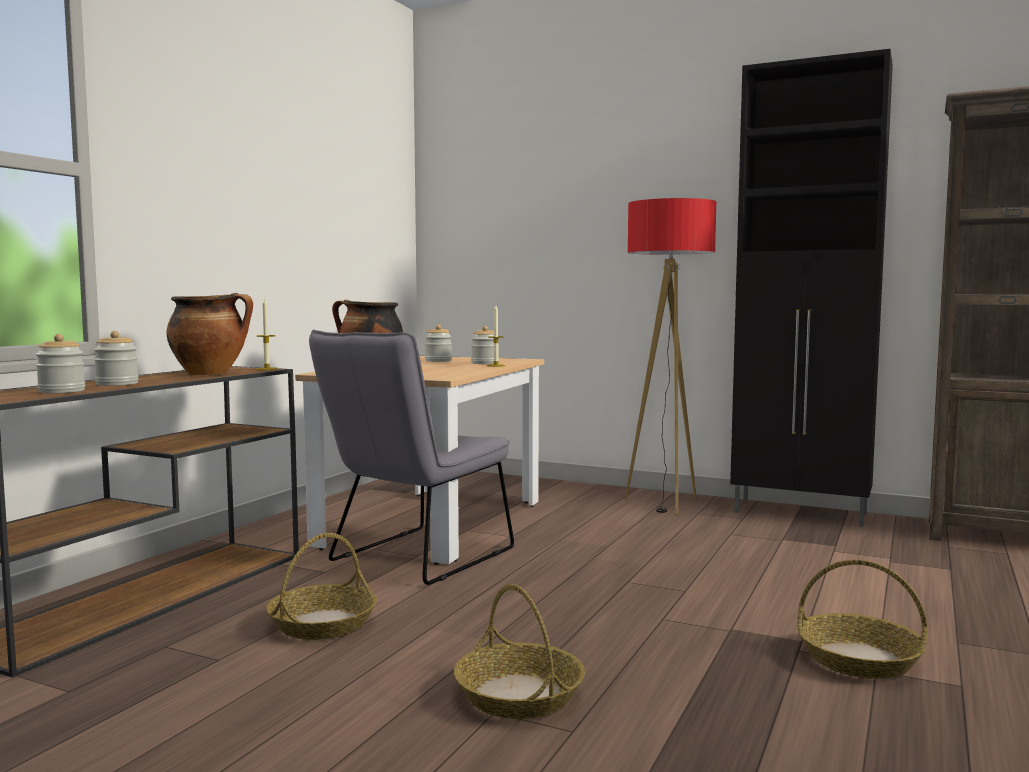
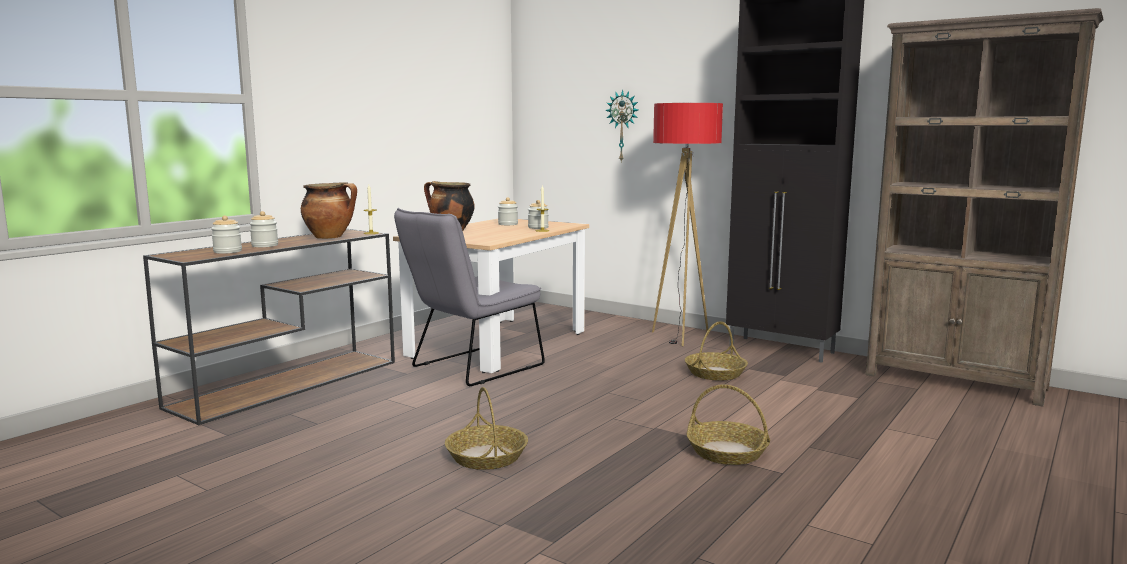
camera: 10 degrees right, 5 degrees up
(323, 624) = (389, 407): basket -> basket (715, 373)
(571, 238) = (623, 126): none -> wall clock

